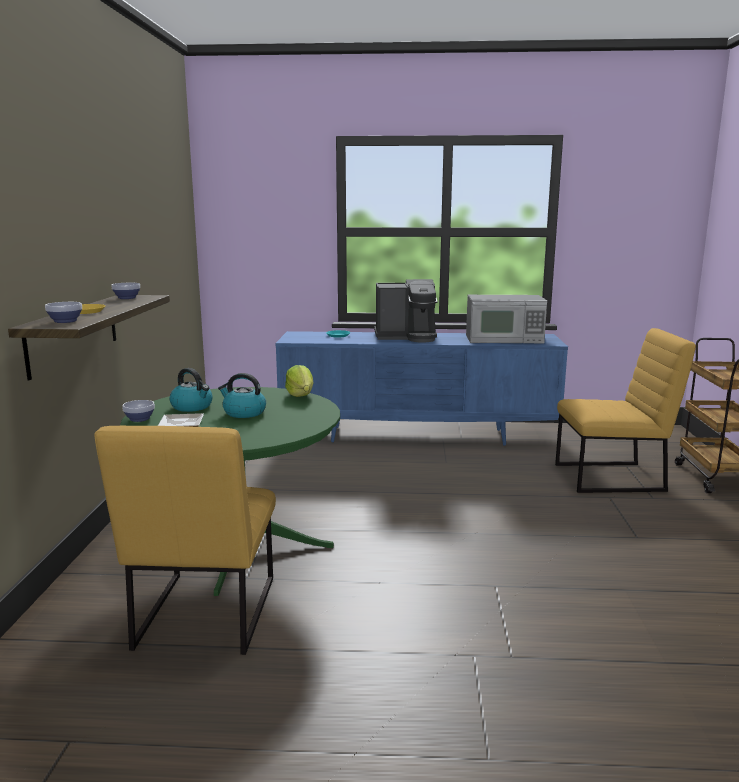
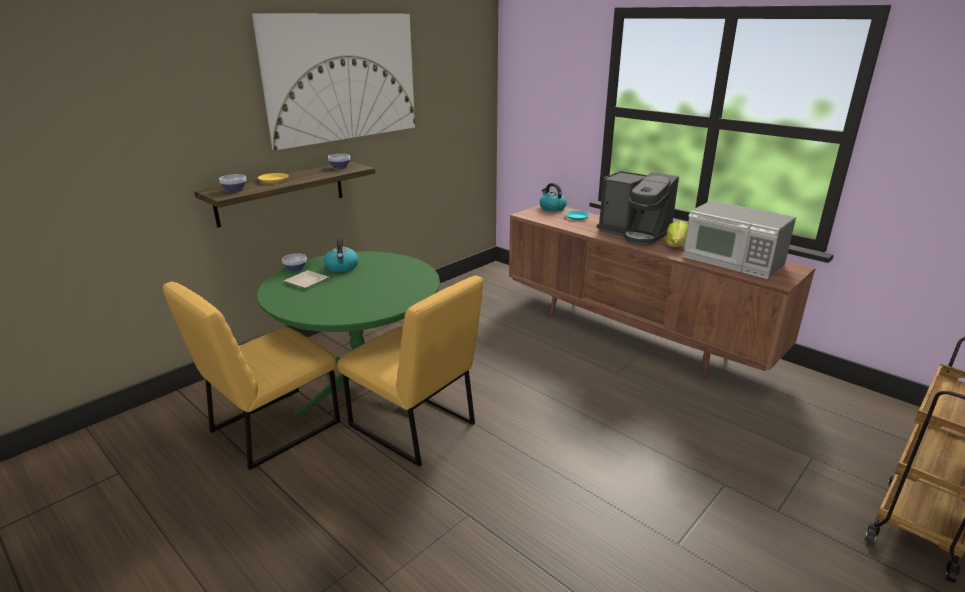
camera: 40 degrees right, 10 degrees up
(108, 193) = (342, 78): none -> picture
(243, 413) = (358, 284): kettle -> kettle (552, 208)
(300, 395) = (427, 278): lettuce -> lettuce (676, 245)
(418, 436) = (634, 334): blue cabinet -> brown cabinet
(612, 477) = (769, 464): yellow chair -> yellow chair (414, 426)

